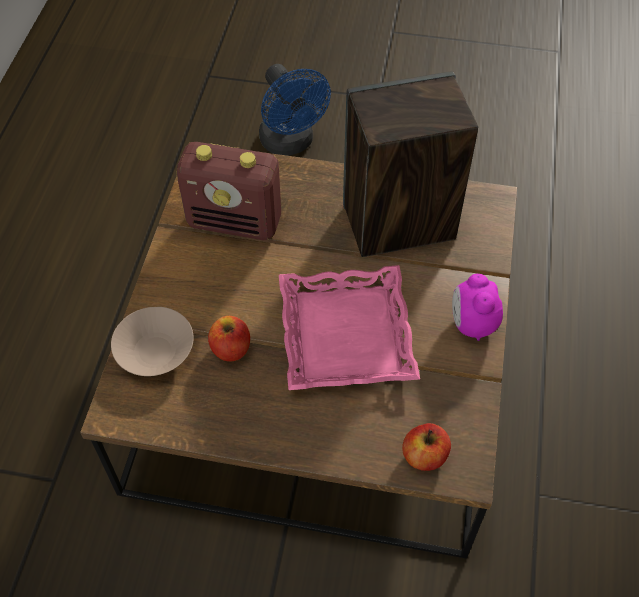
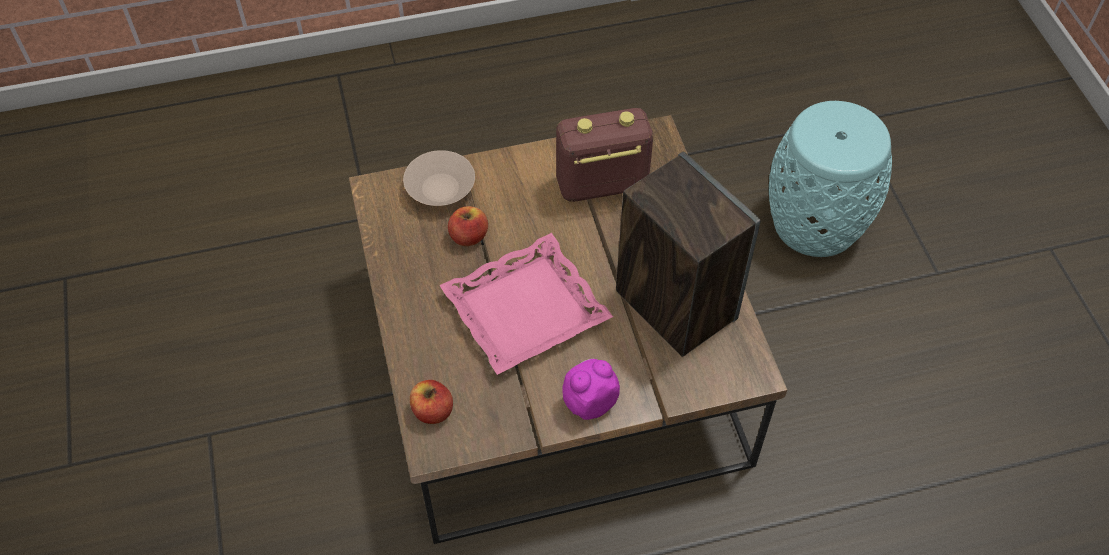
camera: 65 degrees right, 0 degrees up
(235, 222) = (601, 185): radio -> radio turned 90 degrees clockwise
(291, 144) = (815, 224): blue fan -> turquoise stool

